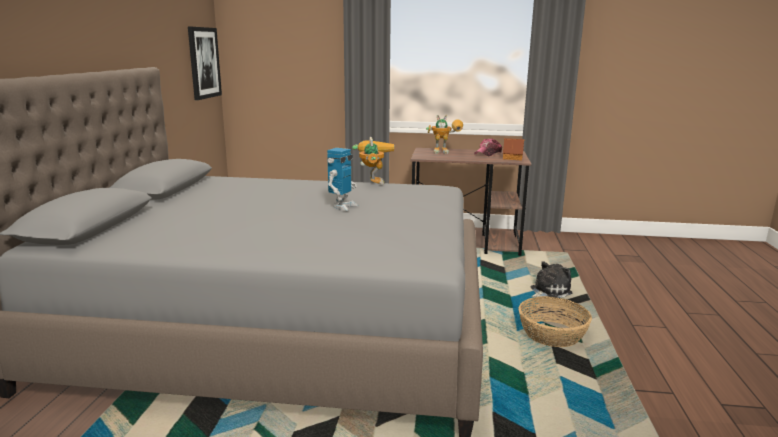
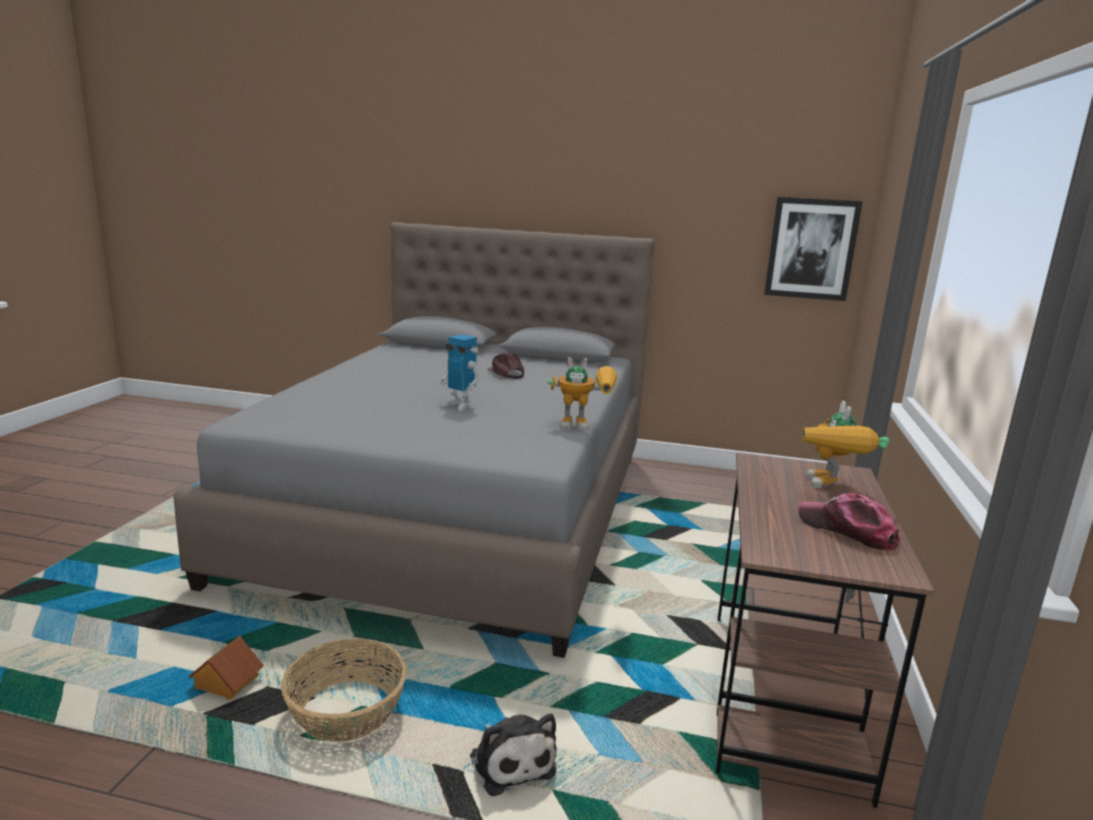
camera: 95 degrees right, 0 degrees up
(235, 199) = (506, 373): none -> brown cap
(513, 158) = (802, 551): toy house -> toy house (226, 684)

